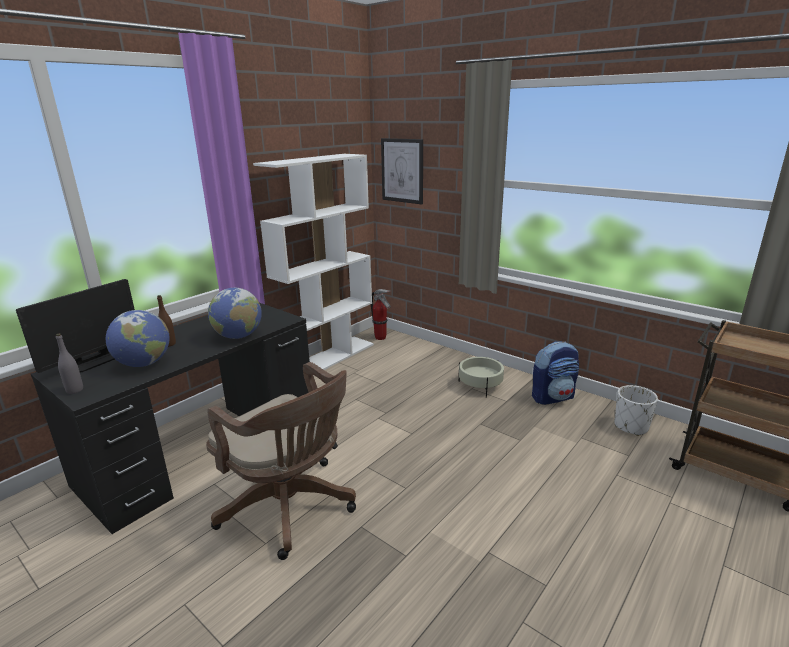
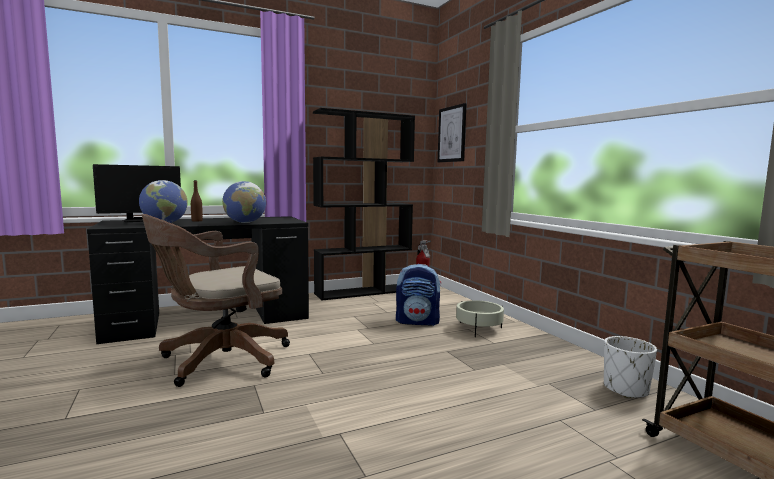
camera: 25 degrees right, 15 degrees down
(75, 390) = (106, 225): grey bottle -> none
(291, 508) = (219, 361): brown office chair -> brown office chair turned 75 degrees clockwise
(328, 358) = (363, 292): white bookcase -> black bookcase
(553, 397) = (550, 350): backpack -> backpack (418, 322)

